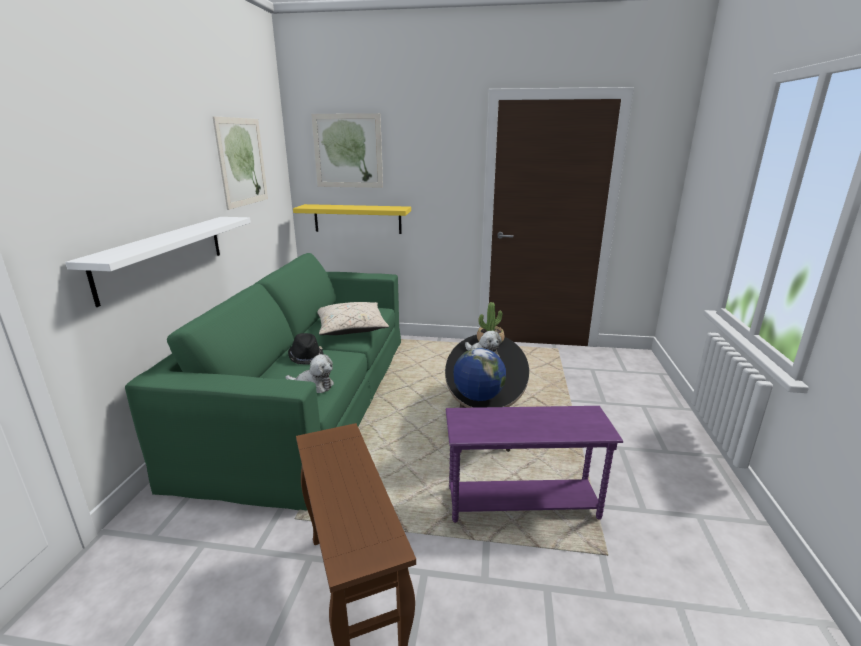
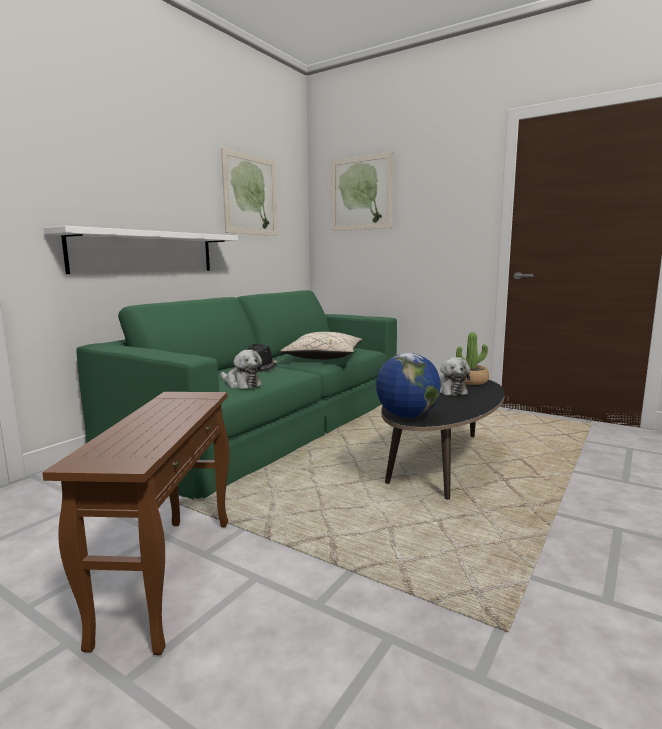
camera: 25 degrees right, 10 degrees down
(357, 219) = (366, 262): yellow shelf -> none
(522, 503) = (425, 549): purple side table -> none

